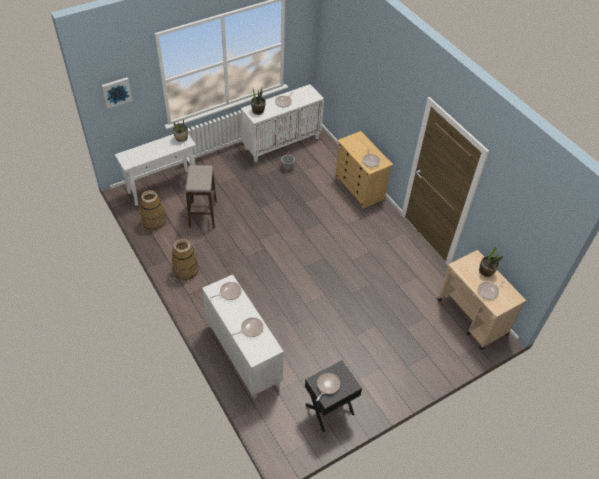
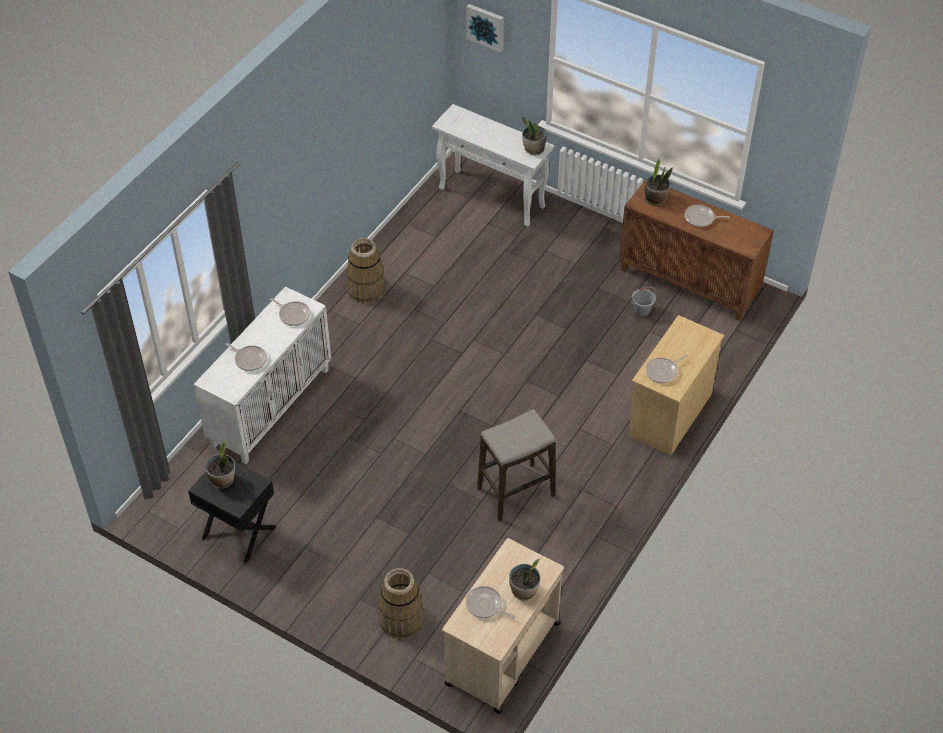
camera: 65 degrees right, 0 degrees up
(154, 222) = (425, 219): basket -> basket (401, 619)
(203, 214) = (475, 261): stool -> stool (516, 492)
(282, 143) = (689, 282): white cabinet -> brown cabinet
(327, 385) = (223, 480): frying pan -> potted plant

